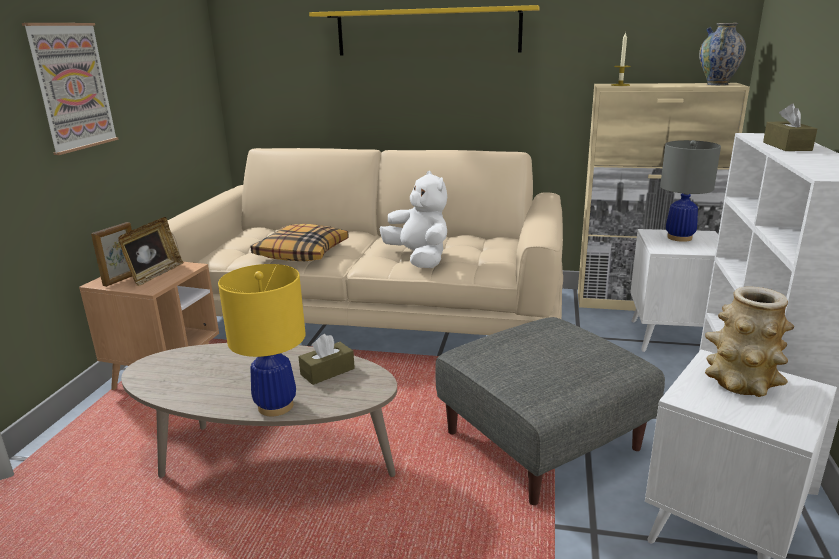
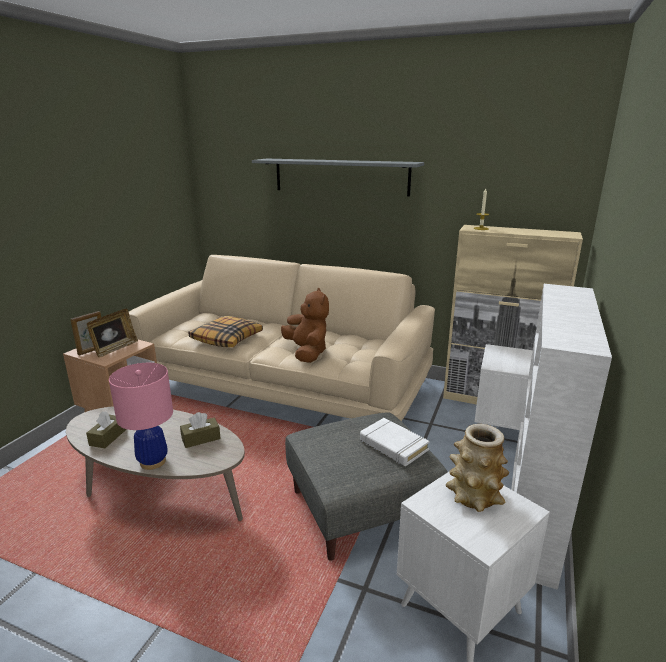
camera: 10 degrees right, 0 degrees up
(72, 87) = (69, 216): picture -> none
(275, 406) = (152, 462): yellow table lamp -> pink table lamp
(419, 259) = (307, 353): white plush toy -> brown plush toy
(428, 32) = (340, 176): yellow shelf -> grey shelf
(584, 350) = (393, 446): none -> white book
(679, 237) = (514, 356): grey table lamp -> none
(717, 84) = (559, 233): vase -> none
(786, 146) = (566, 304): brown tissue box -> brown tissue box (108, 437)

